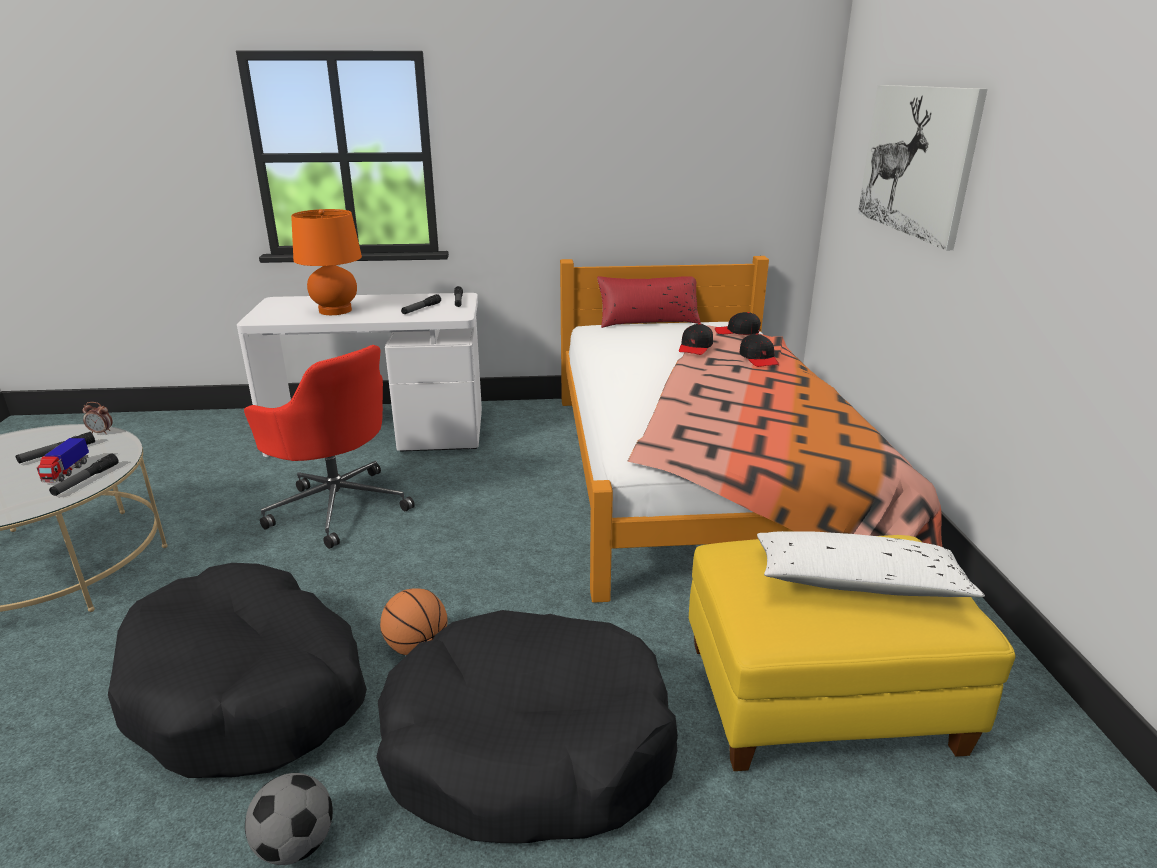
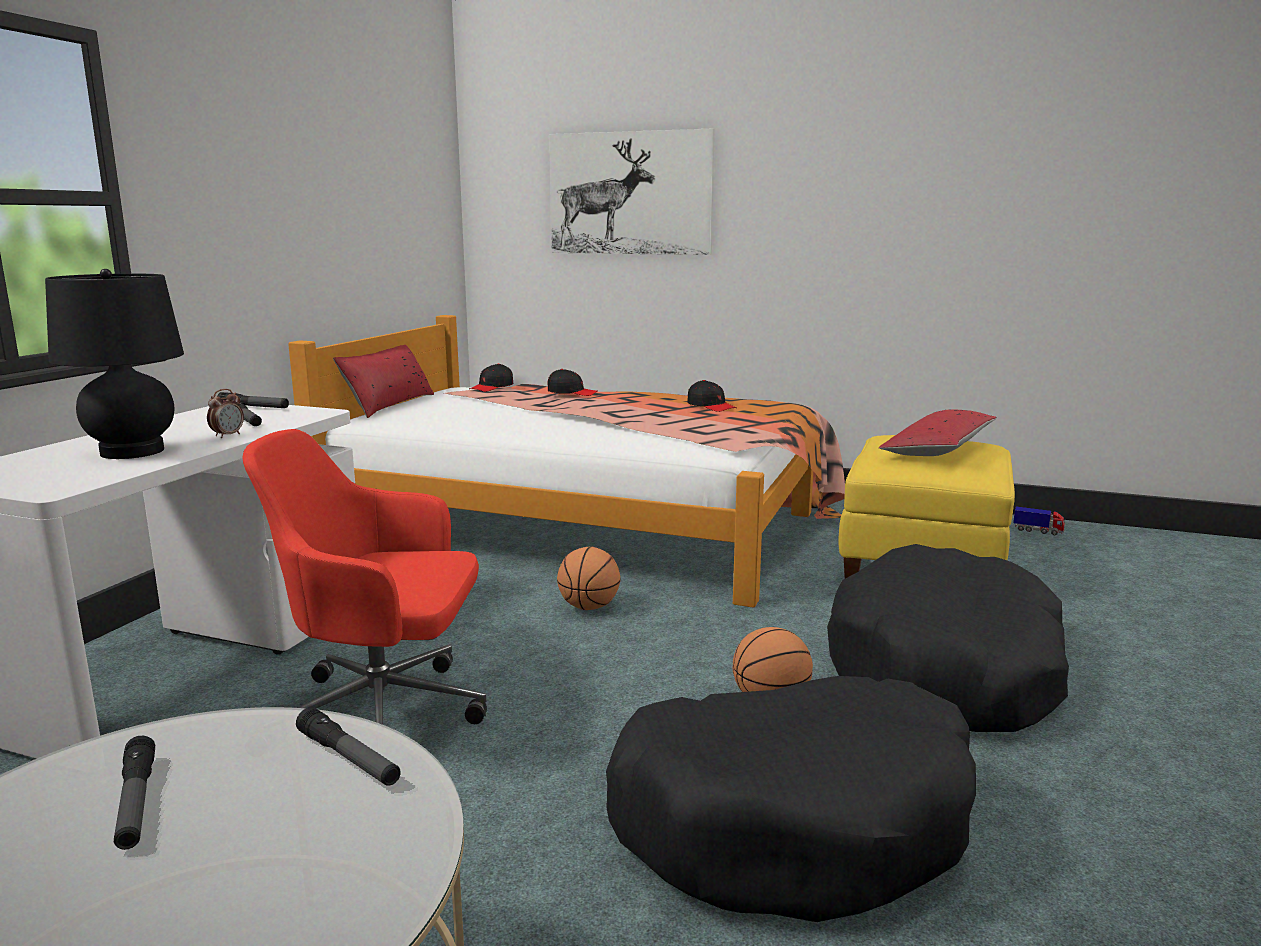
camera: 65 degrees left, 10 degrees down
(66, 472) = (273, 783): toy truck -> toy truck (1038, 531)
(101, 432) = (97, 753): alarm clock -> alarm clock (228, 435)
(295, 845) = (1054, 802): football -> none
(335, 310) = (132, 452): orange table lamp -> black table lamp
(338, 506) = (383, 719): red office chair -> red office chair turned 150 degrees counterclockwise
(534, 526) = (589, 607): none -> basketball
(695, 347) = (506, 401): black cap -> black cap (711, 406)
(857, 582) = (938, 449): white pillow -> red pillow

